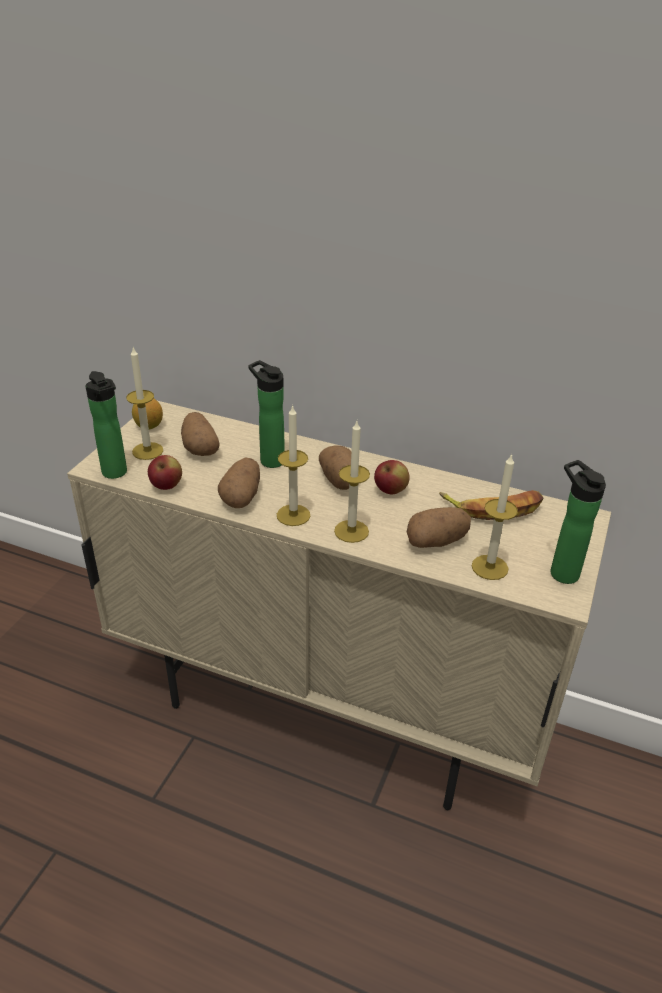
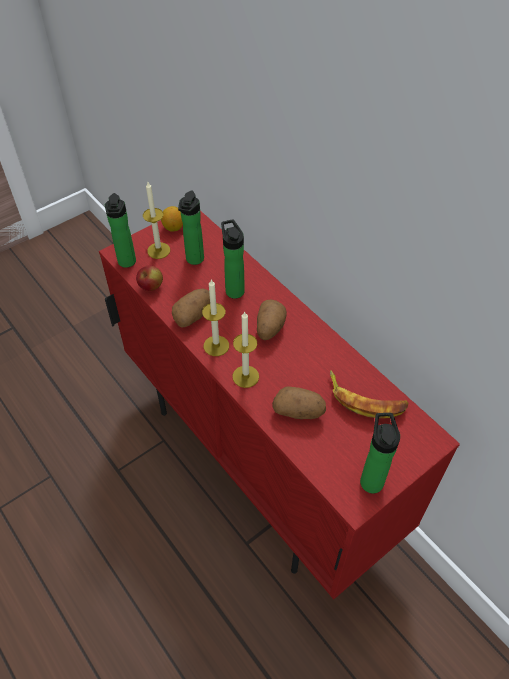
camera: 30 degrees right, 15 degrees up
(200, 448) = (194, 260): potato -> bottle
(328, 710) = (258, 463): beige cabinet -> red cabinet
(390, 491) = (299, 352): apple -> none
(489, 567) = (320, 451): candle -> none

